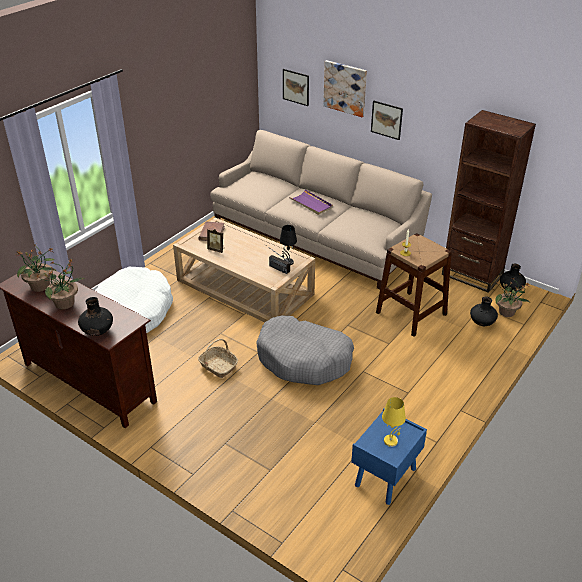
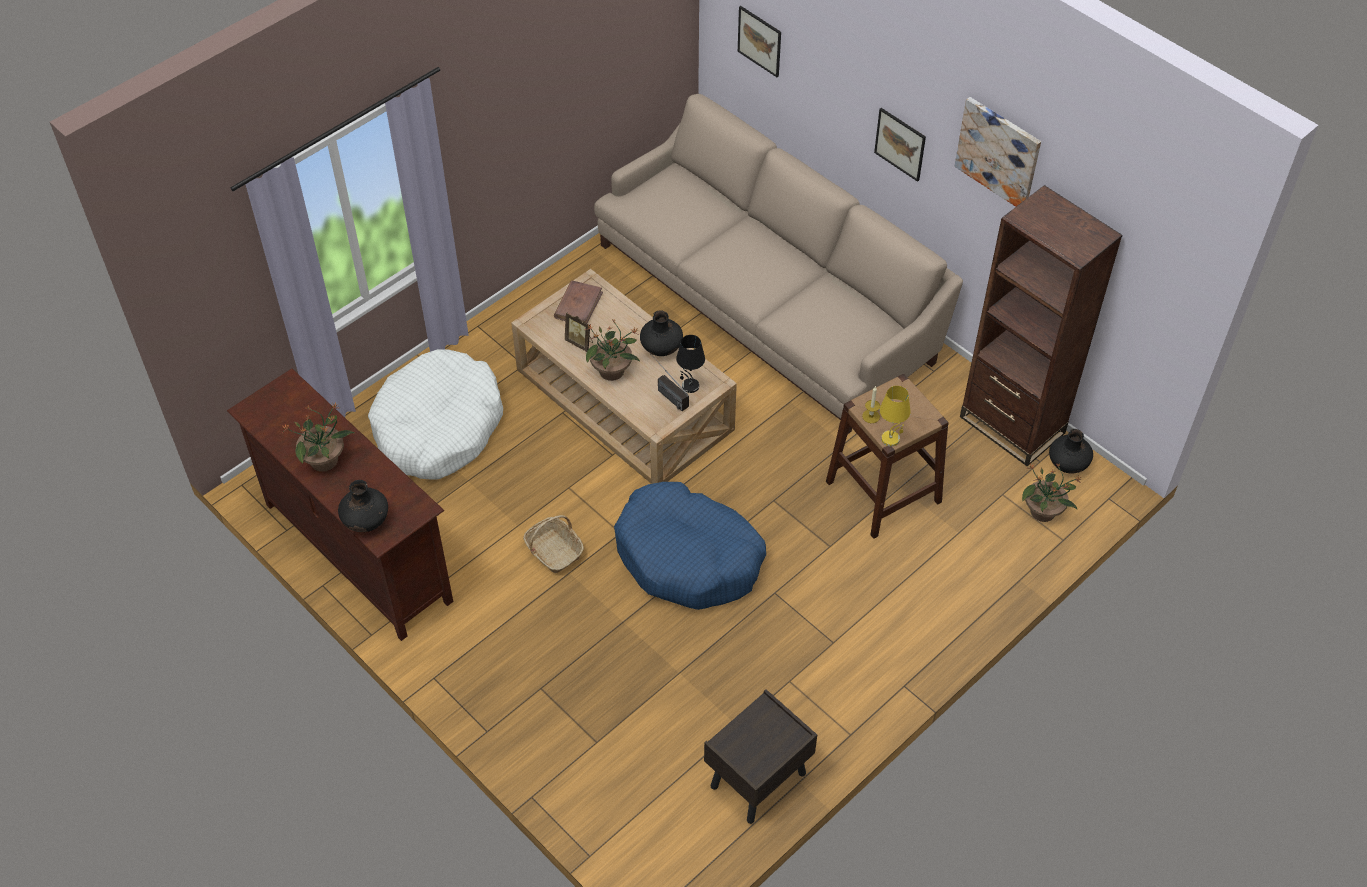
camera: 10 degrees right, 15 degrees up
(41, 286) = (292, 421): potted plant -> potted plant (612, 371)
(304, 359) = (688, 557): grey dog bed -> blue dog bed
(311, 204) = (758, 260): purple tray -> none
(345, 88) = (838, 72): picture -> picture (998, 152)
(385, 478) = (757, 781): blue nightstand -> brown nightstand
(391, 441) = (761, 744): yellow table lamp -> yellow table lamp (891, 438)
(482, 322) = (994, 527): black vase -> black vase (661, 348)

